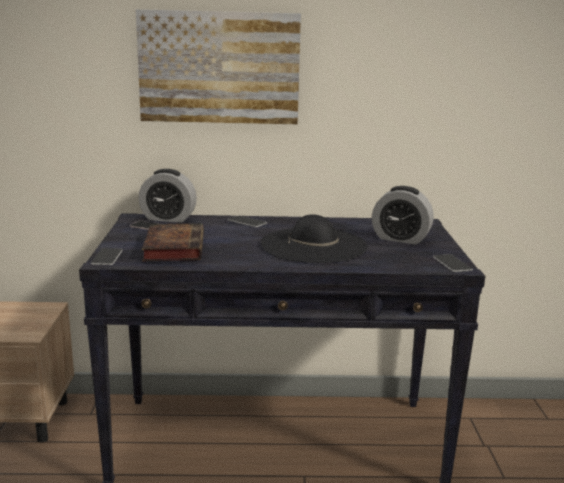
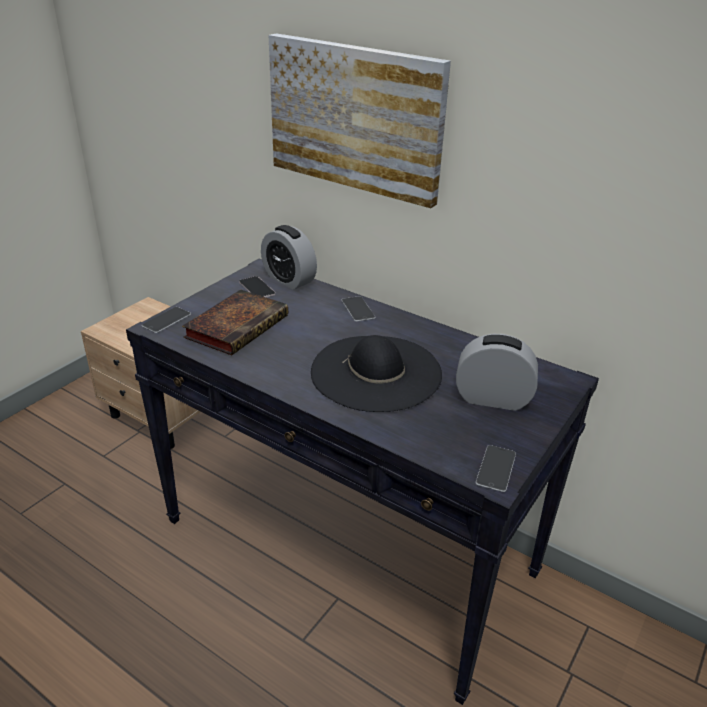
camera: 35 degrees right, 15 degrees up
(400, 239) = (492, 398): alarm clock -> alarm clock turned 135 degrees clockwise

